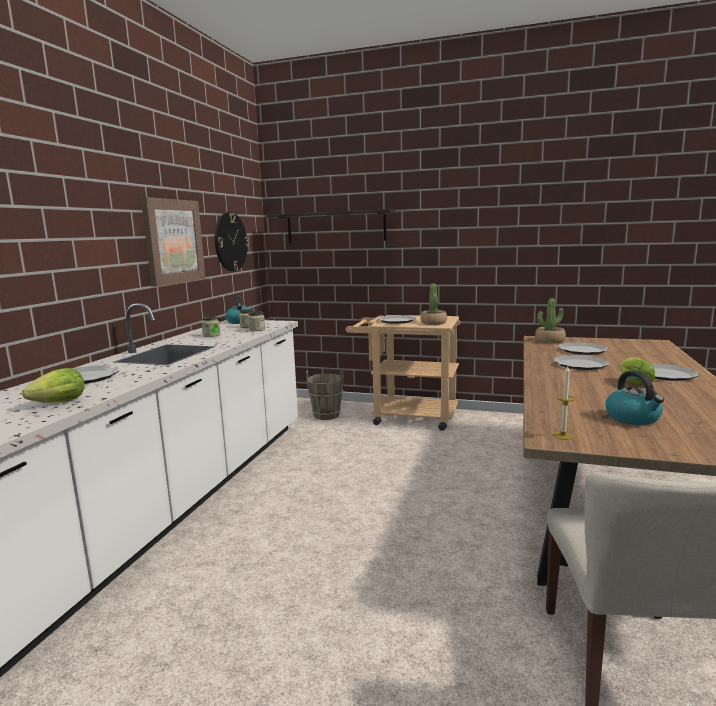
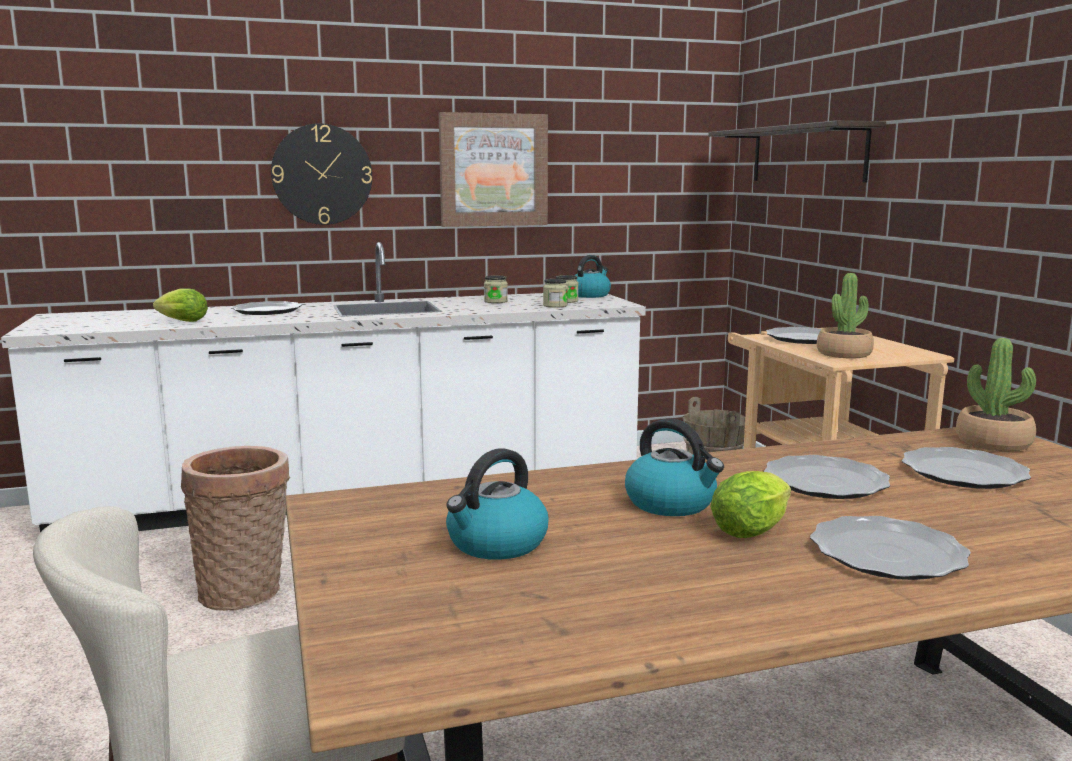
camera: 55 degrees right, 0 degrees up
(230, 242) = (628, 175): wall clock -> wall clock (322, 174)
(265, 594) = (245, 592): none -> basket
(563, 435) = (352, 508): candle -> none
(593, 386) = (672, 503): none -> kettle

